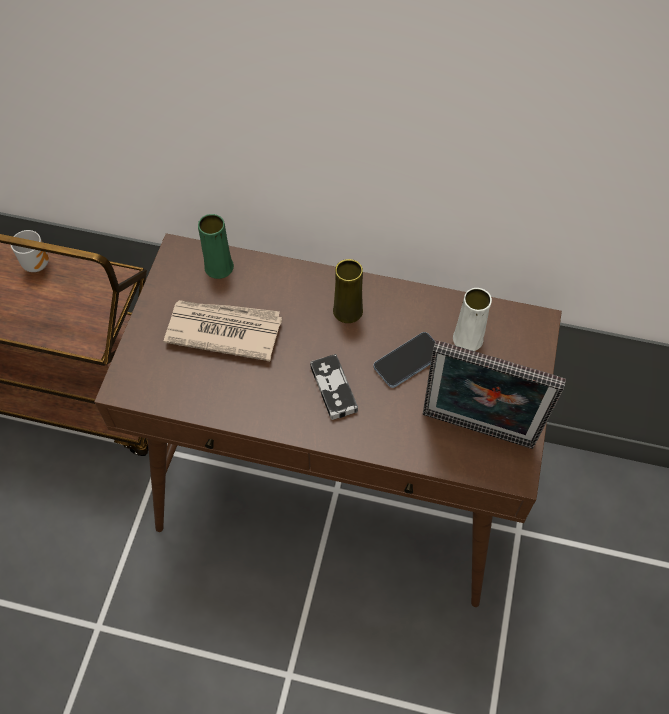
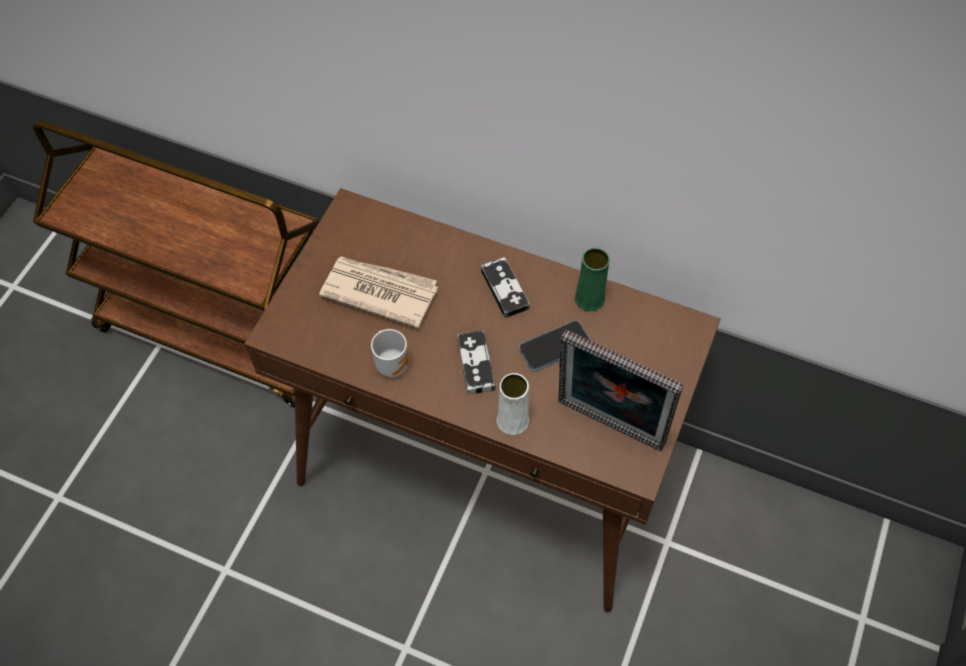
camera: 10 degrees right, 0 degrees up
(37, 263) = (215, 199): mug -> mug (393, 364)
(219, 267) = (386, 228): green vase -> green vase (589, 298)
(347, 311) = (504, 289): yellow vase -> game controller
(467, 339) = (619, 333): white vase -> white vase (512, 420)

